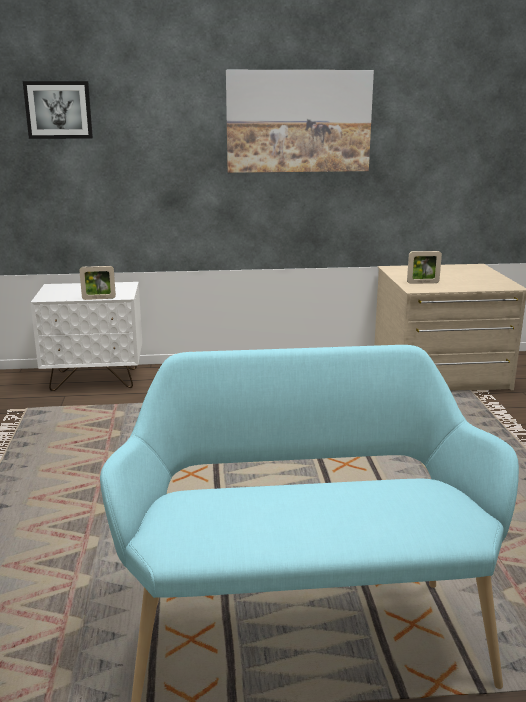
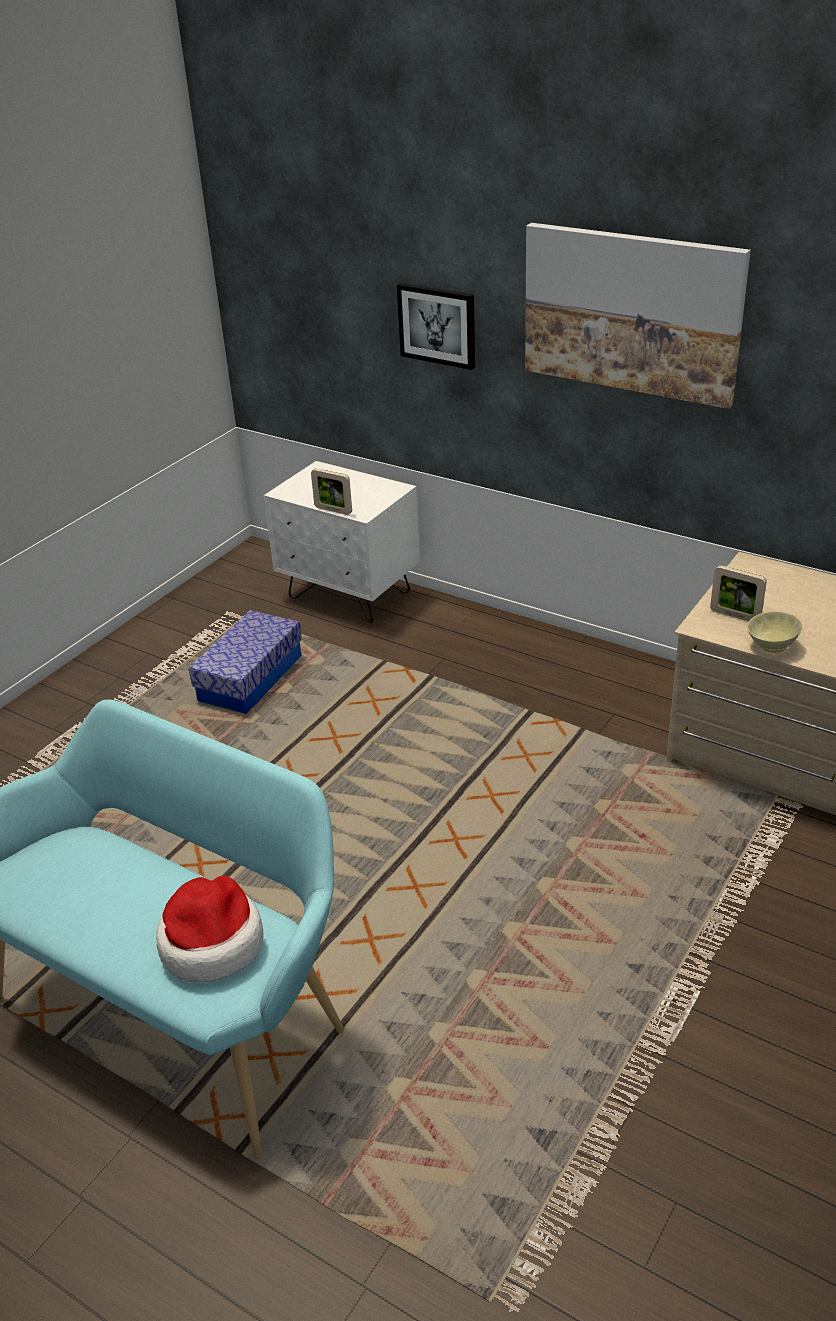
camera: 40 degrees right, 15 degrees up
(58, 110) = (332, 250): picture -> picture (437, 325)
(79, 437) = (250, 679): none -> storage box
(404, 502) = (211, 943): none -> hat
(460, 287) = (771, 645): none -> beige bowl

